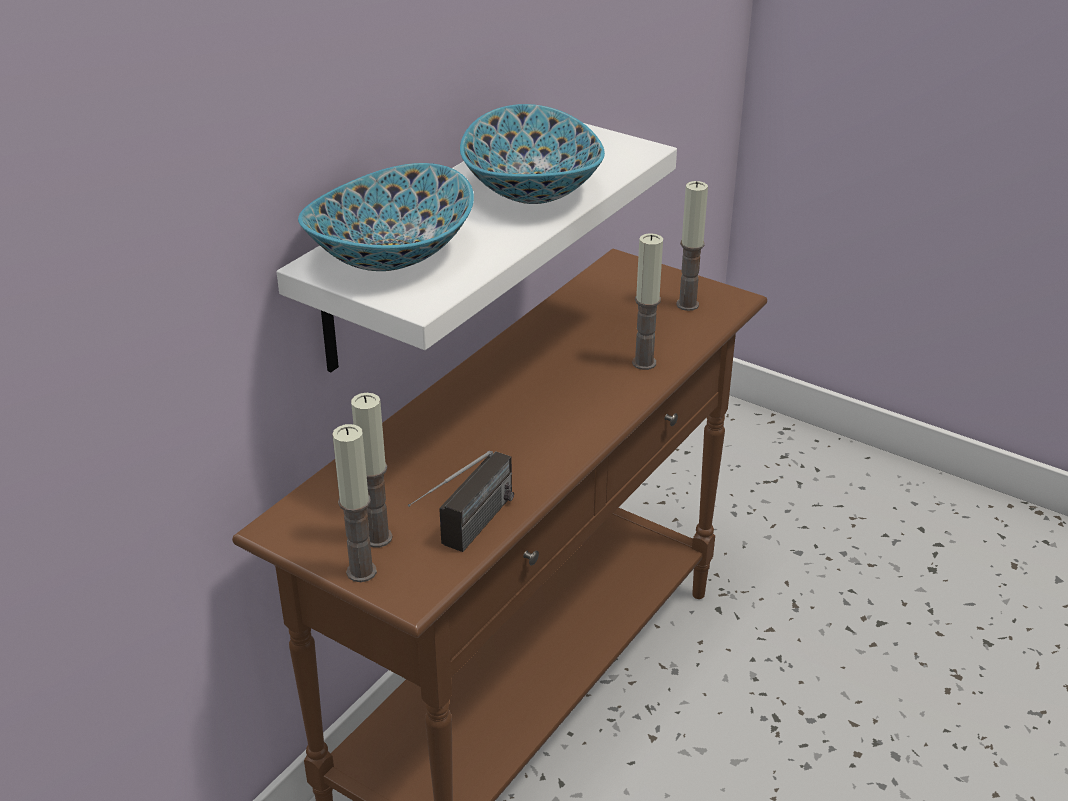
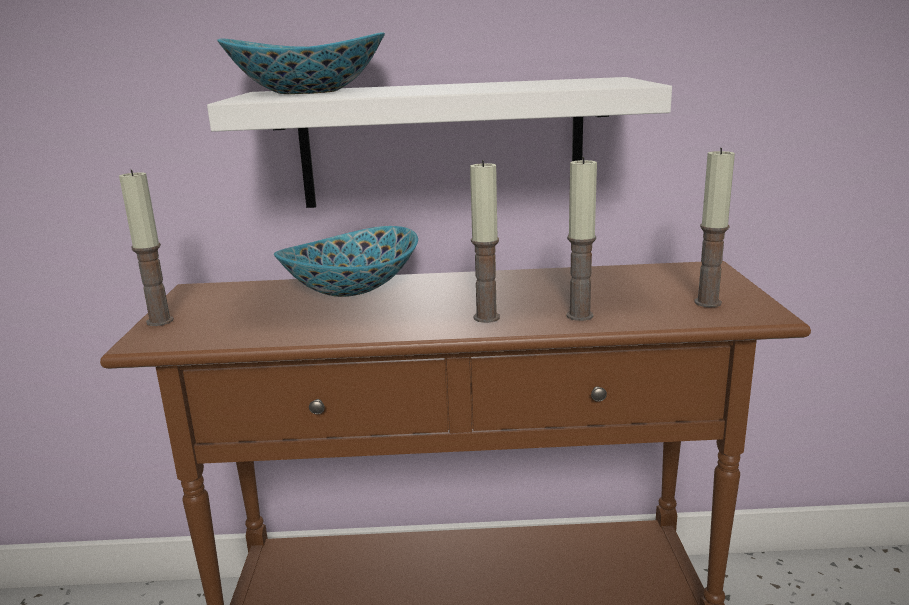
camera: 55 degrees right, 15 degrees down
(377, 538) = (206, 313): candle -> candle (486, 317)
(466, 536) = (235, 335): radio -> none
(533, 190) = (484, 87): bowl -> bowl (353, 288)

